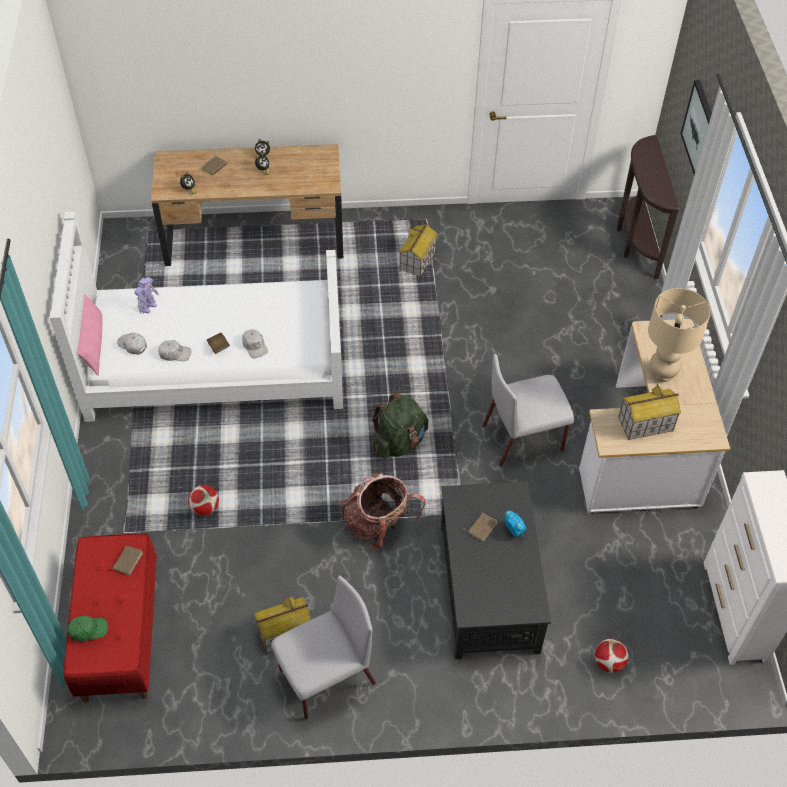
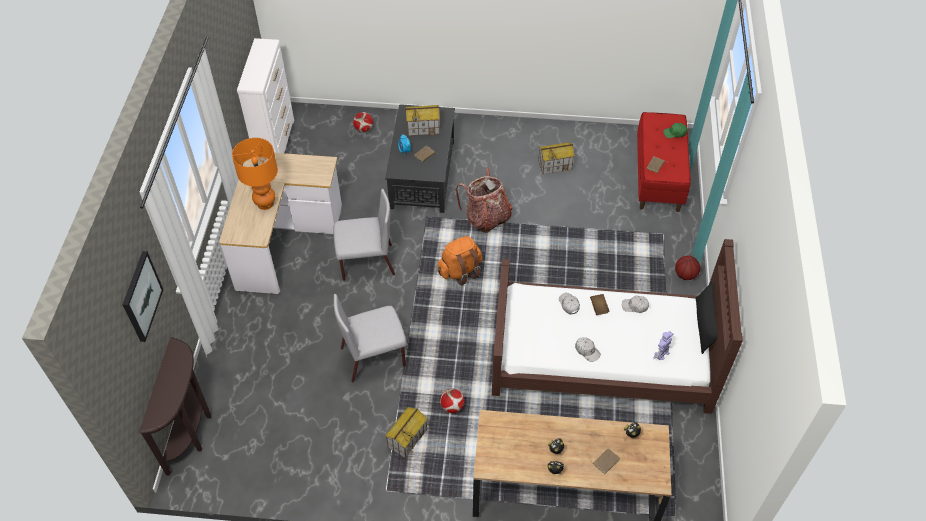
camera: 170 degrees left, 0 degrees up
(93, 344) = (704, 325): pink pillow -> black pillow
(101, 475) = (685, 275): none -> basketball
(132, 345) = (670, 318): white cap -> white cap (587, 351)
(205, 508) = (607, 243): football -> football (452, 406)
(215, 363) = (602, 356): white bed -> brown bed
(325, 677) = (532, 141): grey chair -> grey chair (374, 356)
(399, 442) = (460, 271): green backpack -> orange backpack
(645, 424) = (296, 171): toy house -> toy house (423, 128)
(662, 374) = (265, 203): beige table lamp -> orange table lamp

